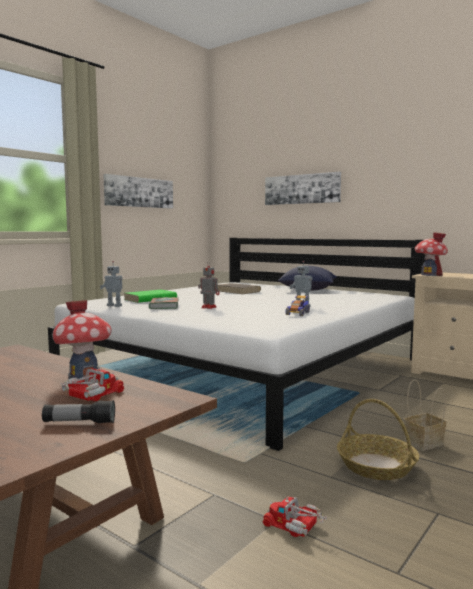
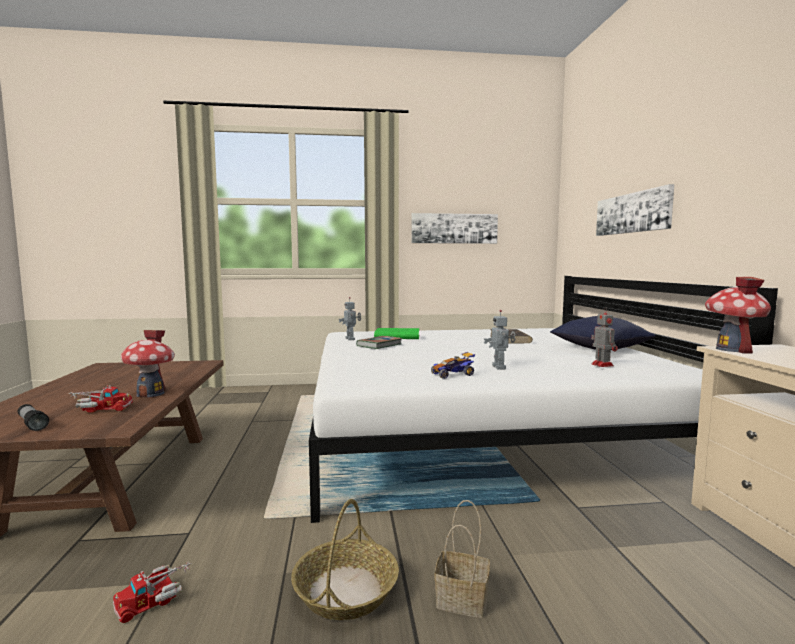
camera: 45 degrees right, 0 degrees up
(208, 307) = (407, 352): toy robot -> toy robot (601, 365)
(297, 527) = (155, 598): toy truck -> toy truck turned 120 degrees counterclockwise

